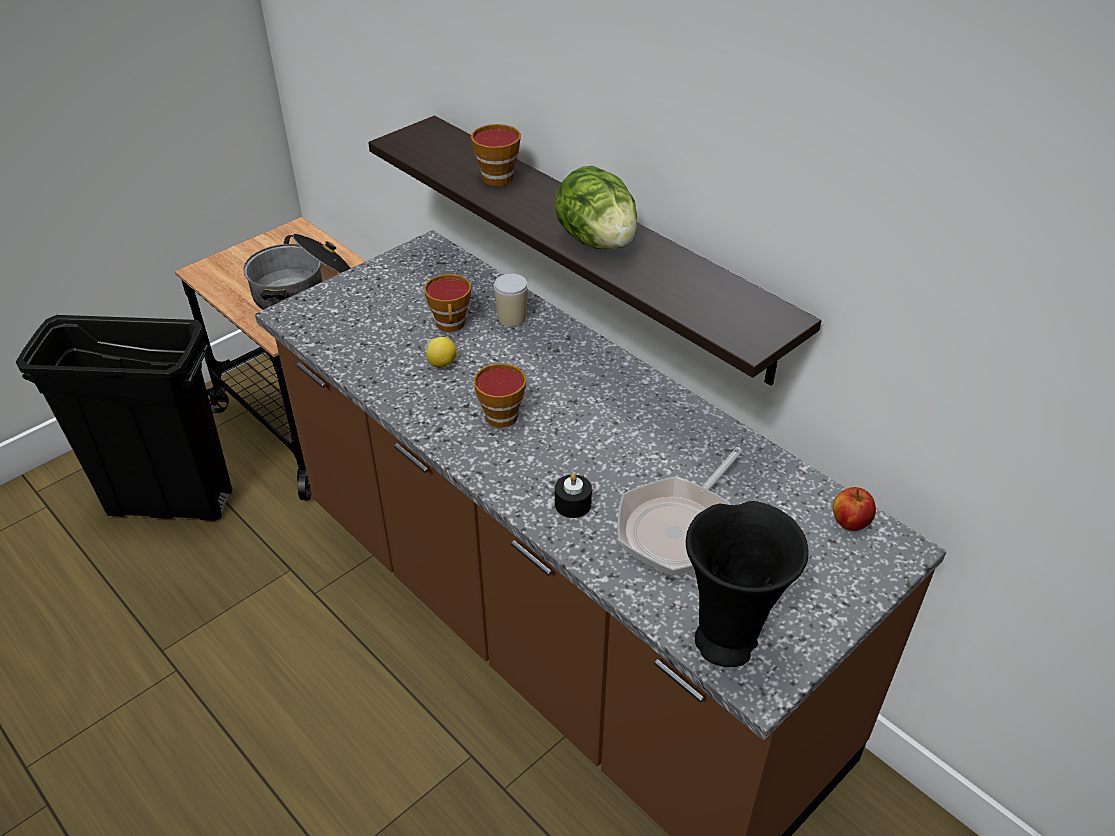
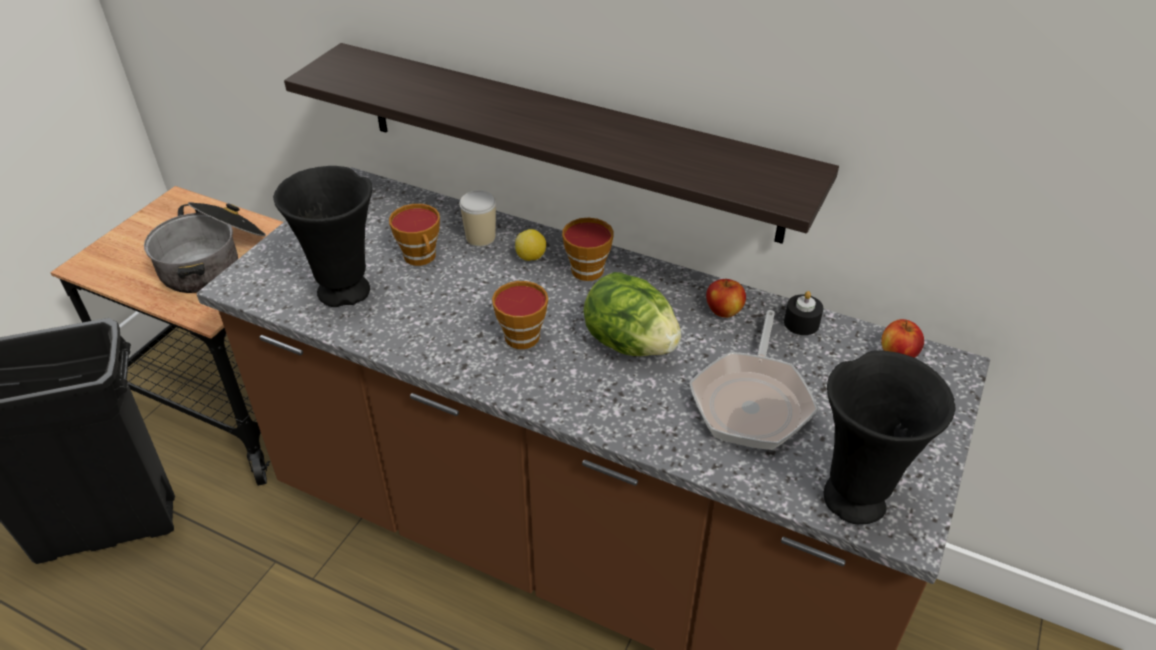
camera: 20 degrees left, 0 degrees up
(372, 341) = (346, 292): none -> black vase
(442, 364) = (433, 299): lemon -> lemon (531, 257)
(497, 175) = (445, 90): cup -> cup (585, 268)
(573, 504) = (640, 406): black candle -> black candle (801, 323)
(597, 241) = (585, 134): lettuce -> lettuce (630, 343)
(700, 439) = (724, 311): none -> apple

